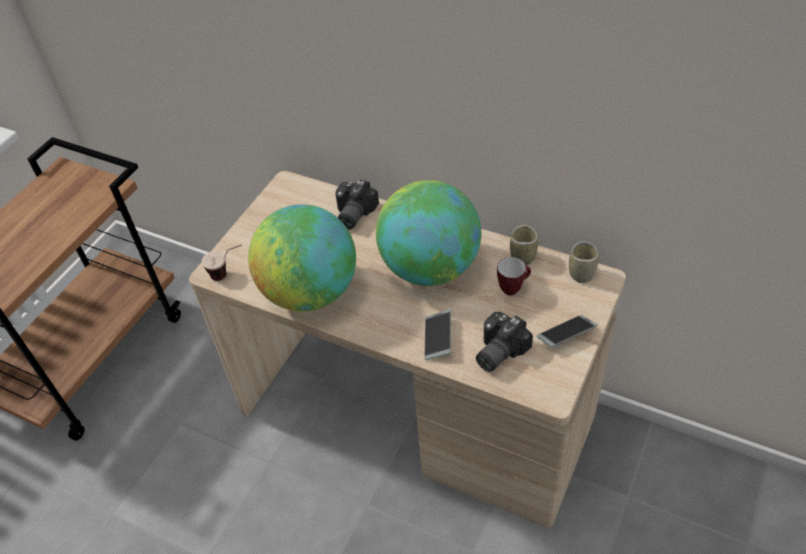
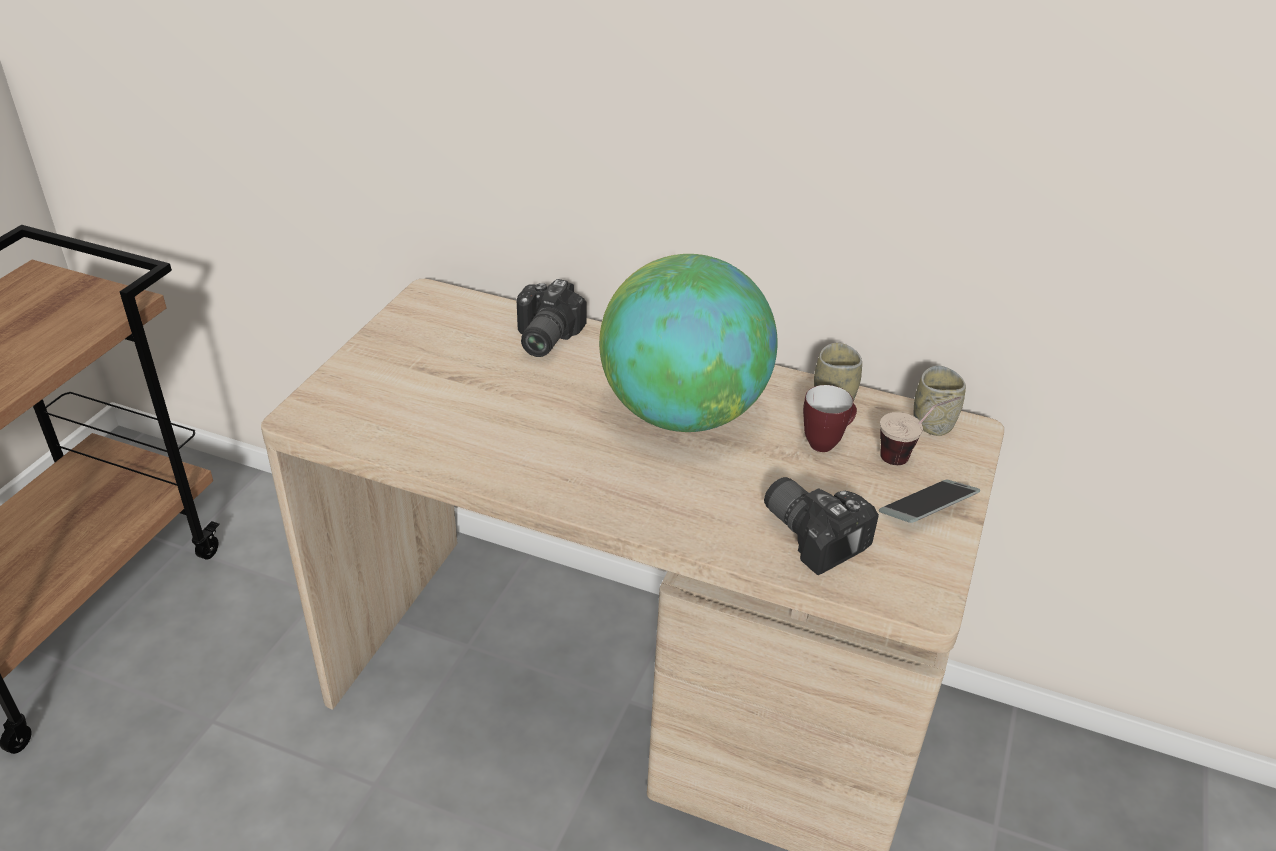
camera: 10 degrees left, 10 degrees down
(228, 274) = (332, 418): cup -> cup (910, 455)
(310, 292) = (480, 446): globe -> none
(438, 338) = (710, 514): phone -> none
(496, 351) = (815, 533): camera -> camera turned 105 degrees clockwise

